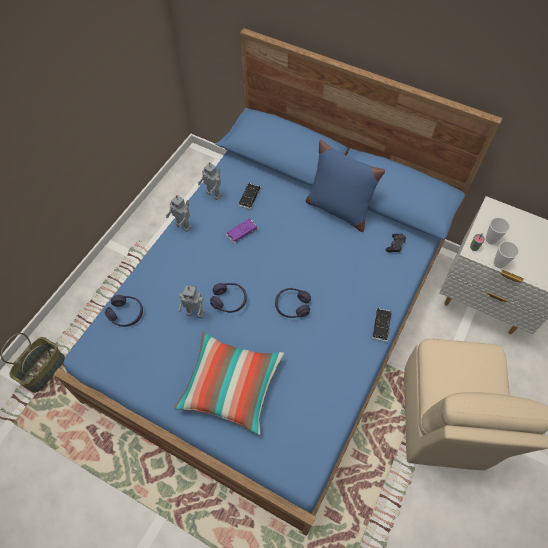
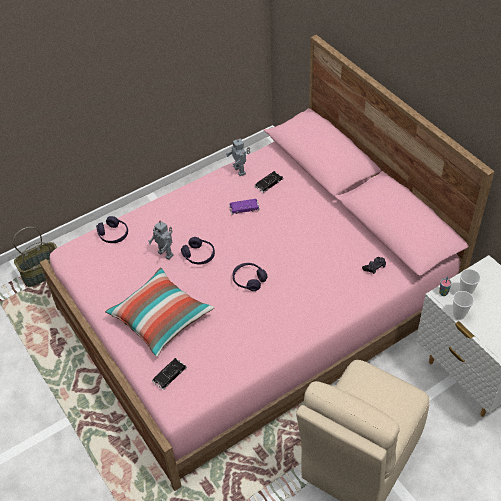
camera: 30 degrees right, 10 degrees down
(184, 225) = (200, 187): toy robot -> none
(275, 319) = (255, 310): blue bed -> pink bed
(338, 209) = (341, 219): blue pillow -> none
(381, 325) = (316, 325): black toy car -> black toy car (169, 375)

